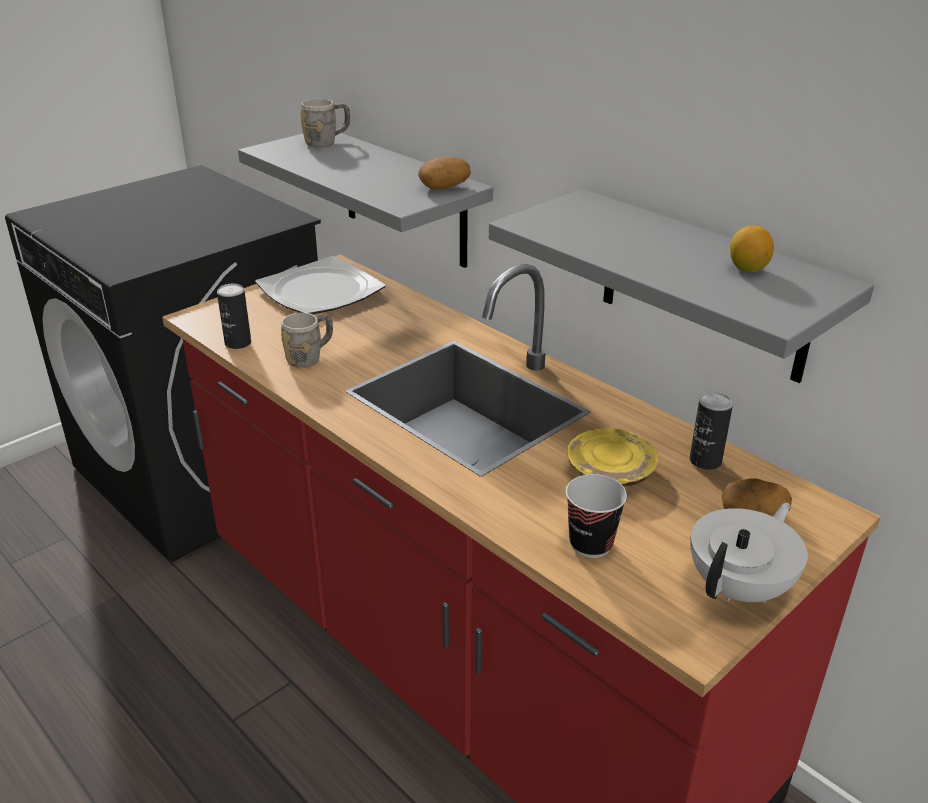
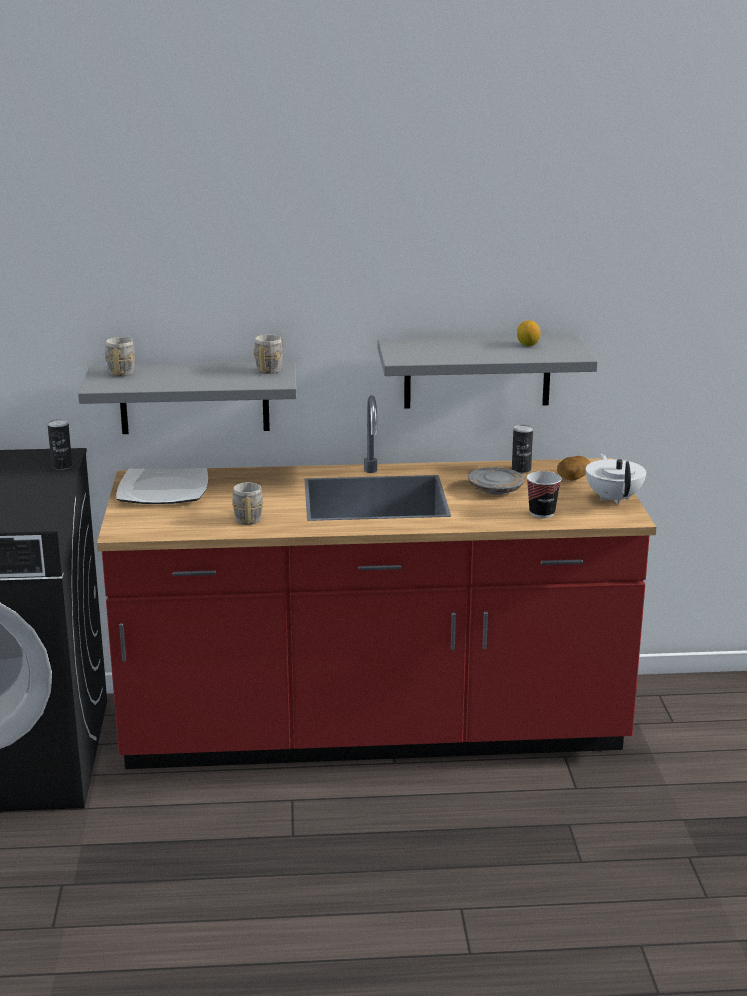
camera: 50 degrees left, 10 degrees down
(238, 343) = (187, 531): can -> can (62, 466)
(444, 187) = (272, 368): potato -> grey mug
(611, 471) = (495, 489): yellow plate -> grey plate

